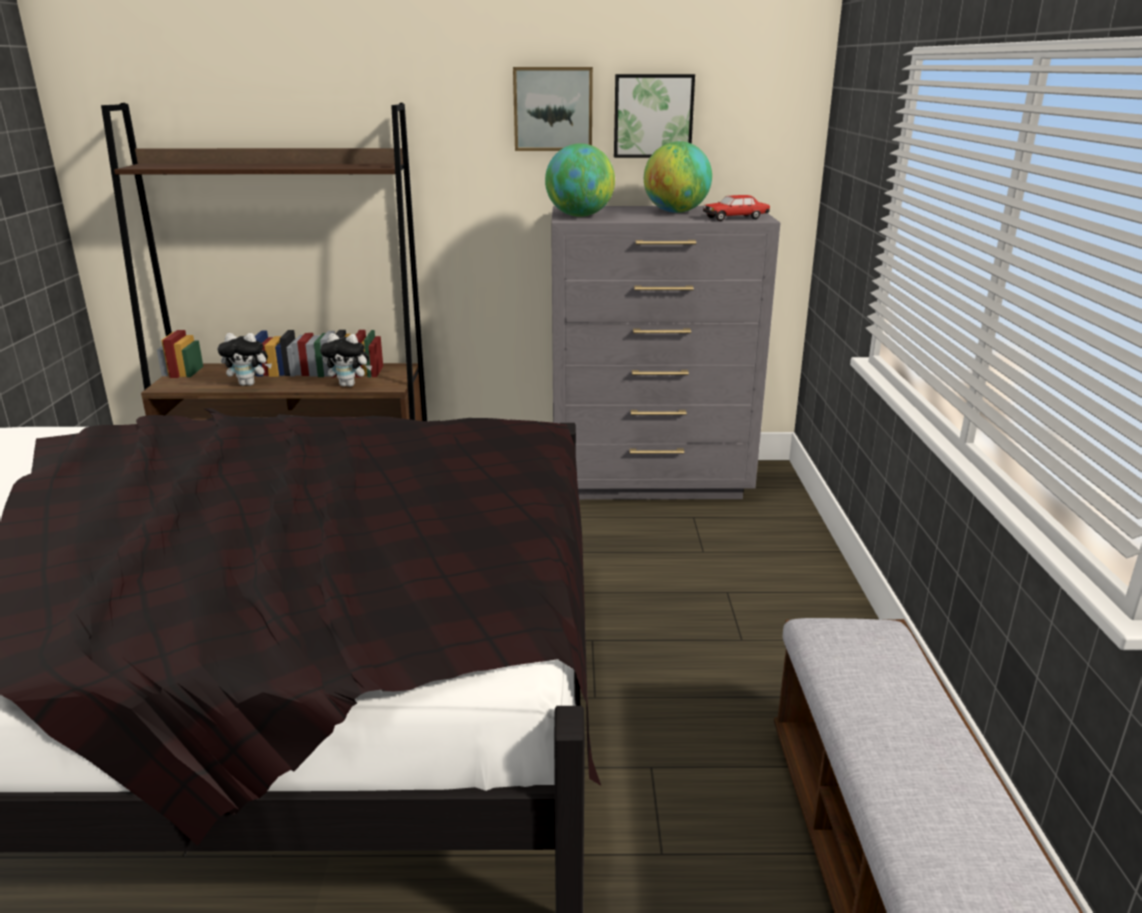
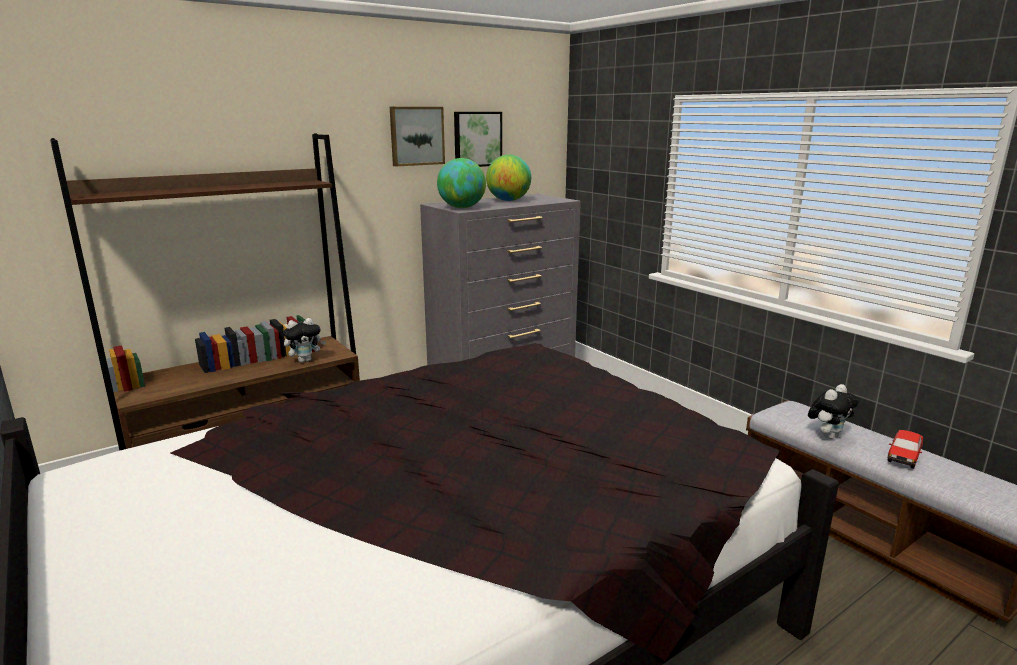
camera: 35 degrees left, 5 degrees down
(249, 384) = (215, 378): plush toy -> plush toy (828, 435)
(735, 218) = (552, 200): toy car -> toy car (904, 455)

